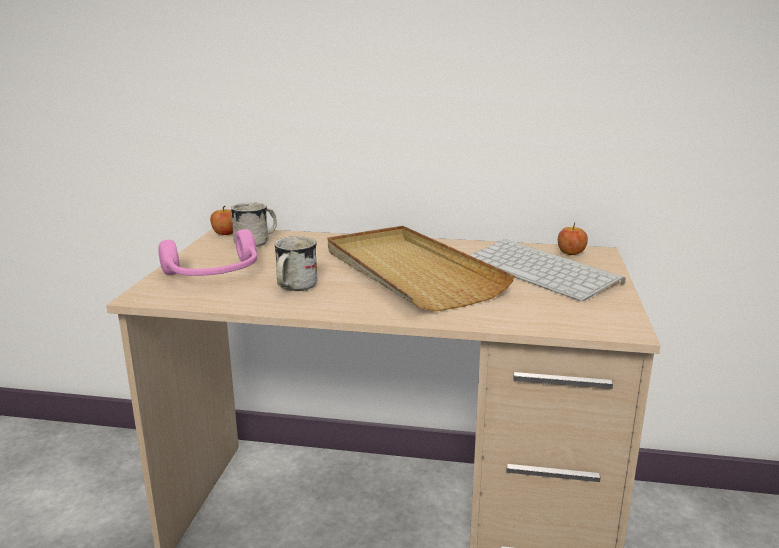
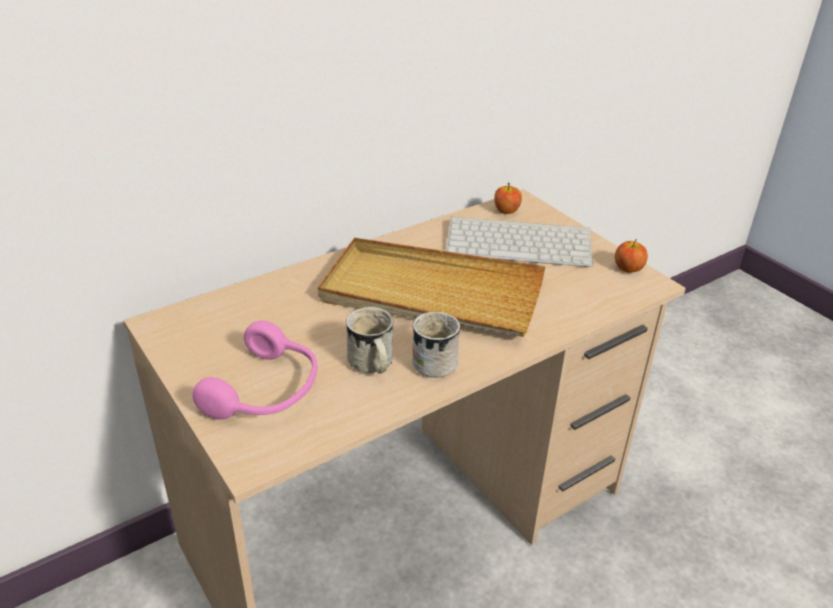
camera: 45 degrees left, 15 degrees up
(225, 233) = (160, 325): apple -> apple (628, 269)
(257, 242) = (222, 321): white mug -> white mug (436, 360)

